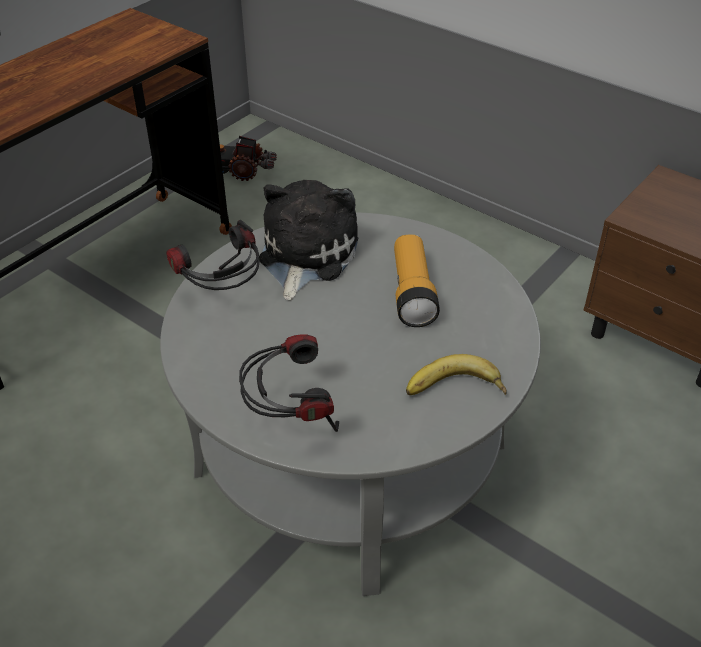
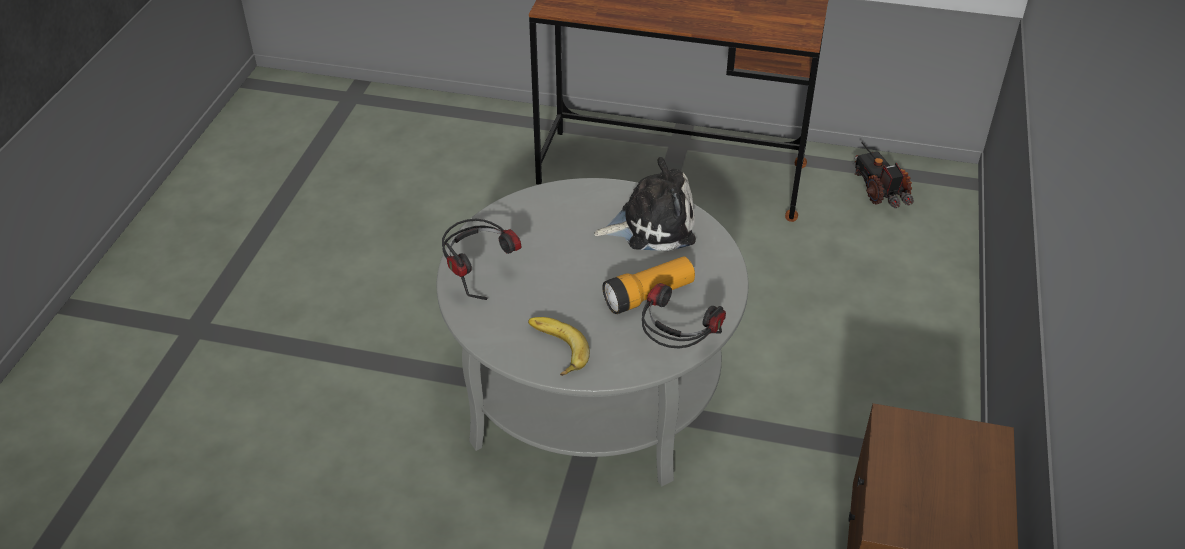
camera: 65 degrees right, 0 degrees up
(223, 295) = (578, 201): headphones -> headphones (676, 347)

